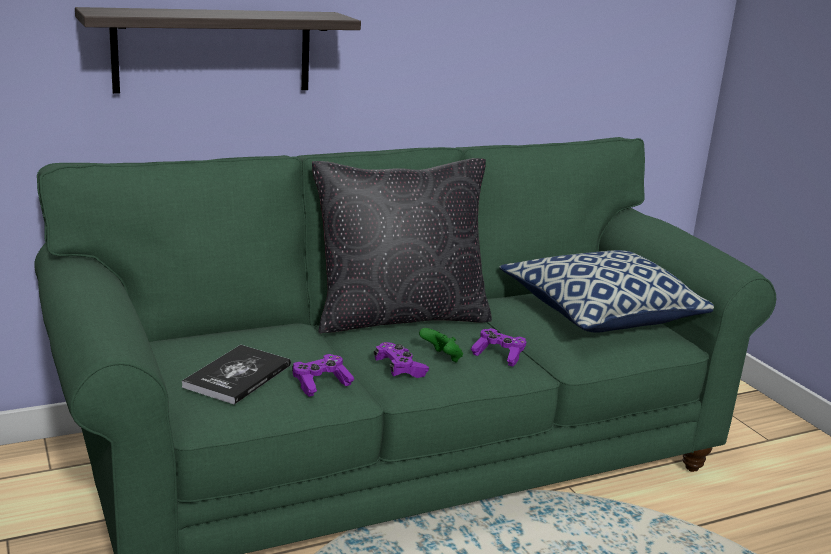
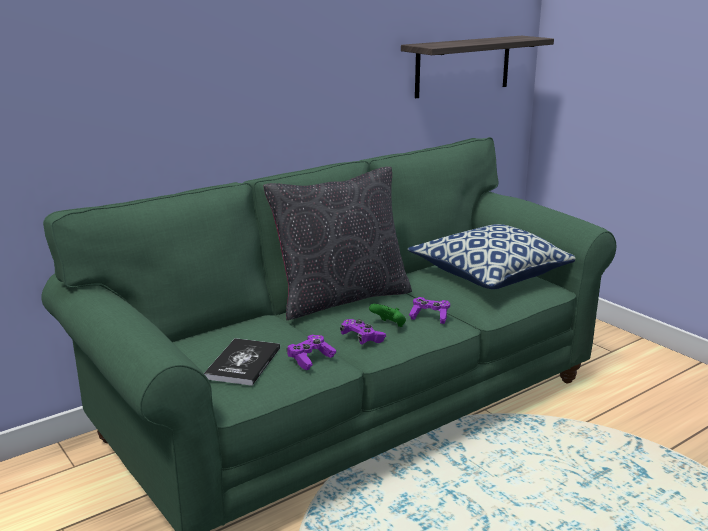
camera: 10 degrees left, 0 degrees up
(213, 51) = (167, 104): shelf -> shelf (463, 66)

